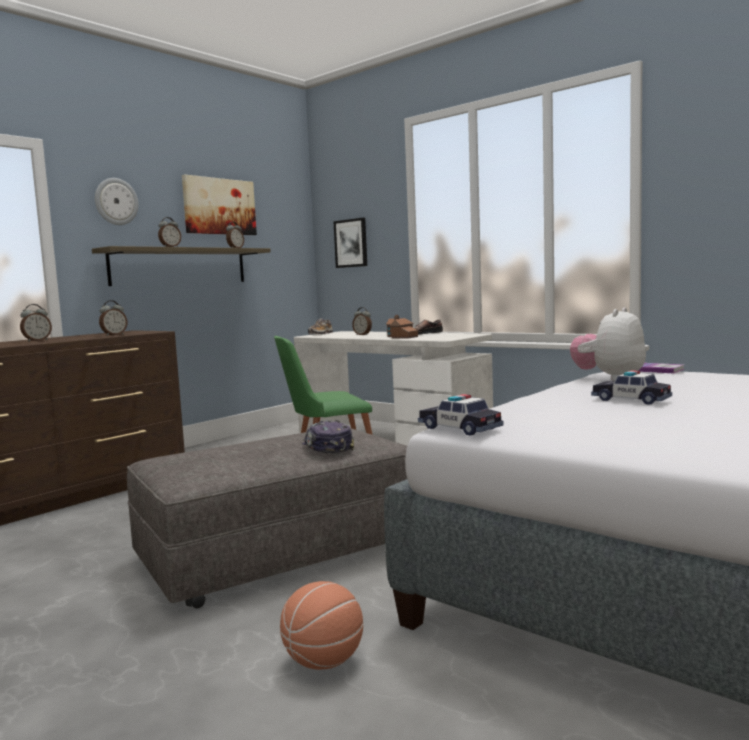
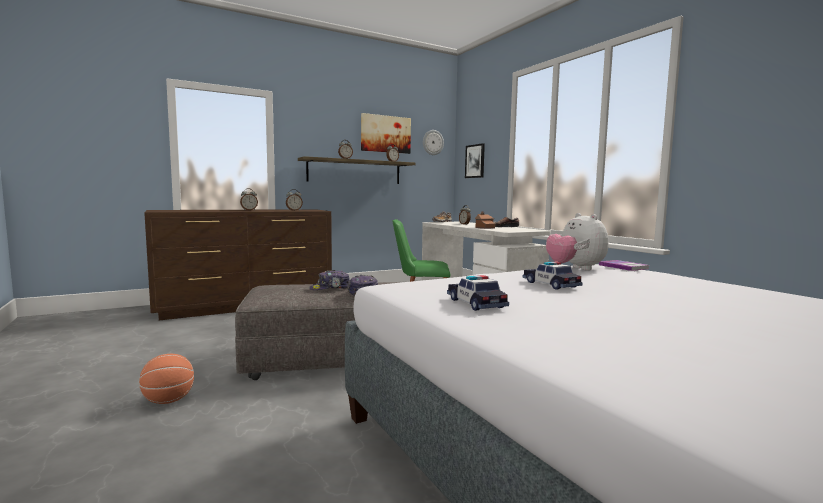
camera: 20 degrees right, 0 degrees up
(116, 201) = (315, 129): wall clock -> wall clock (432, 142)
(268, 448) = (330, 288): none -> cap
(323, 662) = (284, 429): basketball -> basketball (168, 401)
(459, 428) = (387, 286): toy car -> toy car (476, 303)
(609, 378) = (575, 269): plush toy -> plush toy turned 75 degrees counterclockwise

